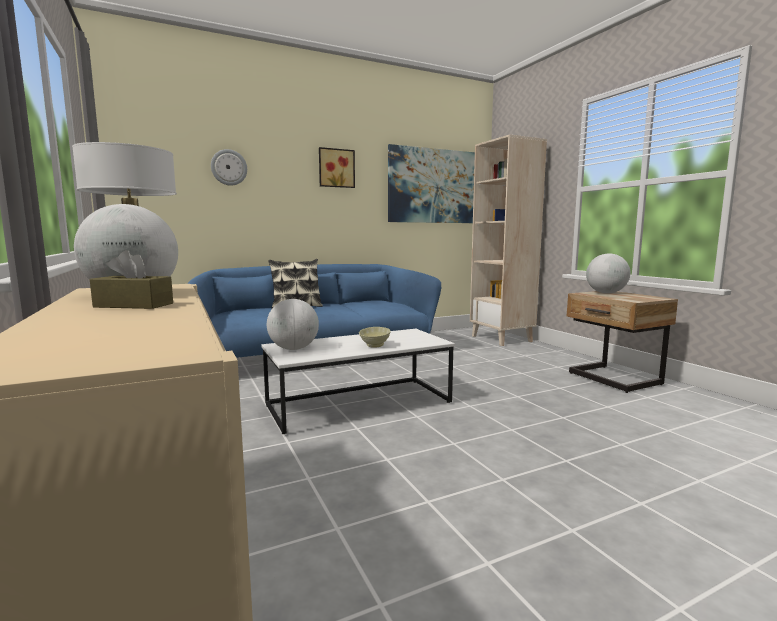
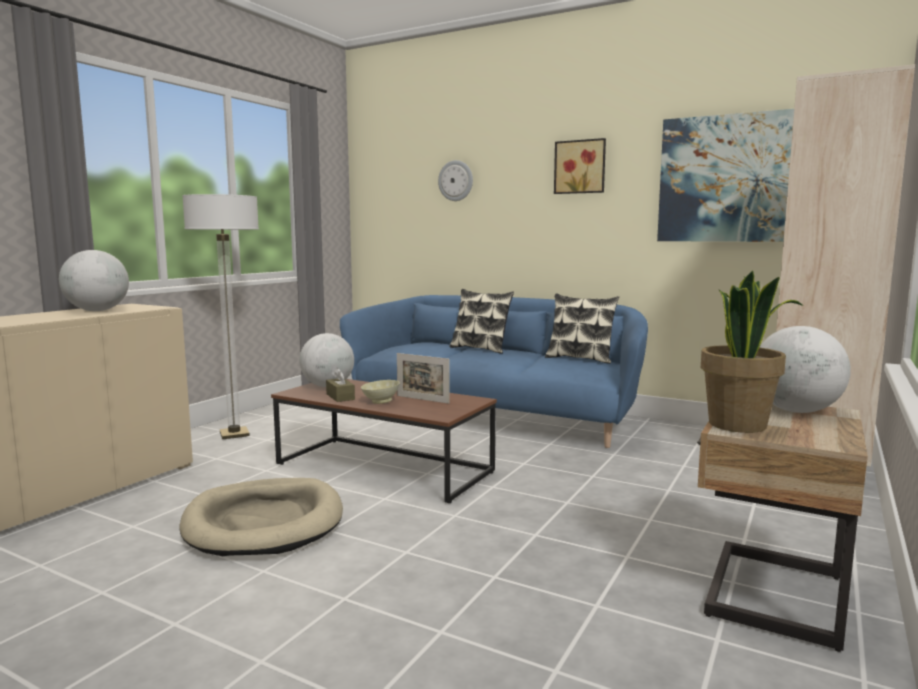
camera: 55 degrees right, 0 degrees up
(134, 305) = (42, 317): brown tissue box -> brown tissue box (340, 397)
(359, 404) = (383, 468): white coffee table -> brown coffee table
(372, 301) = (580, 358): none -> pillow
(388, 338) = (422, 399): none -> picture frame
(410, 463) = (264, 522): none -> beige dog bed
(626, 299) = (738, 425): none -> potted plant

